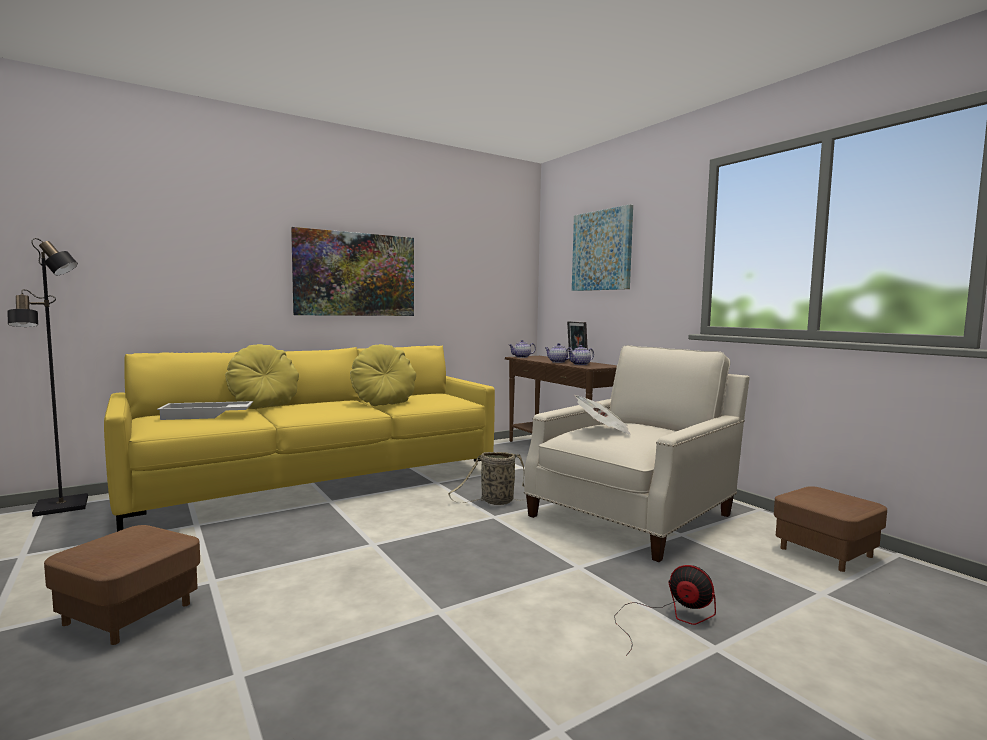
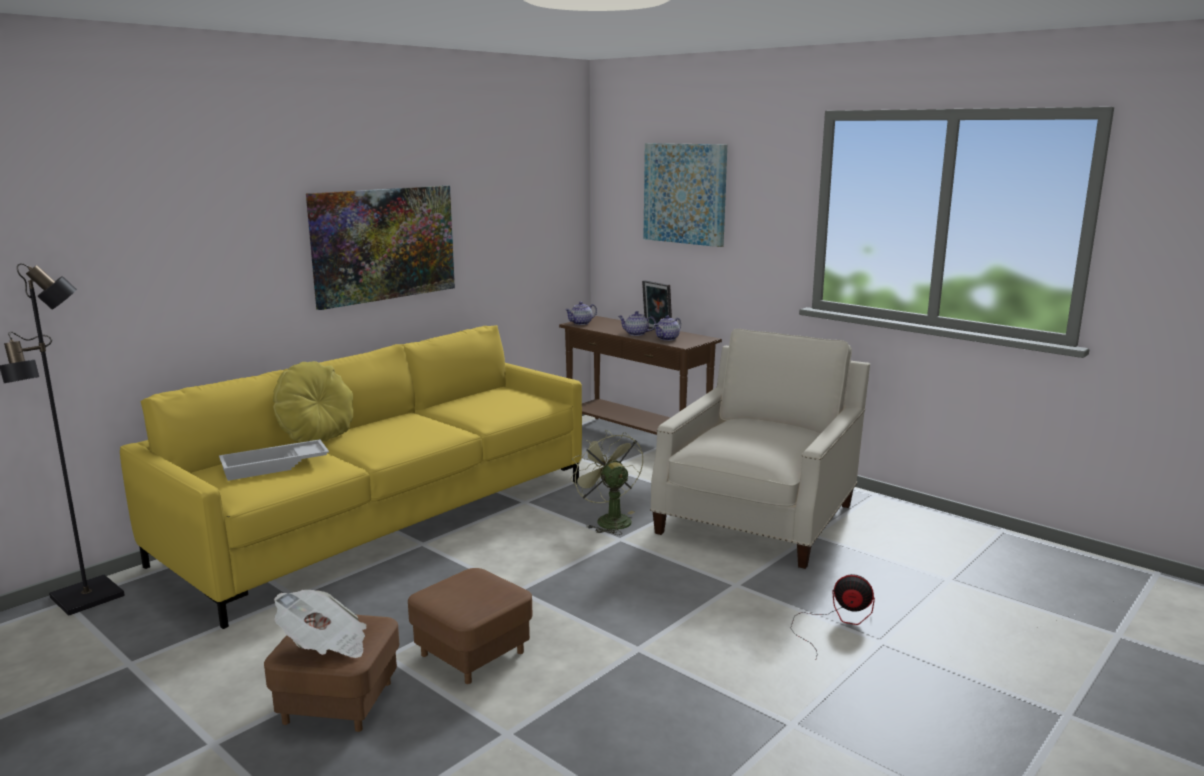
camera: 15 degrees left, 10 degrees up
(383, 404) = (459, 418): yellow pillow -> none
(495, 502) = (608, 520): basket -> green fan
(603, 430) = (735, 438): newspaper -> newspaper (325, 645)
(825, 552) = (943, 536): brown ottoman -> brown ottoman (472, 653)

